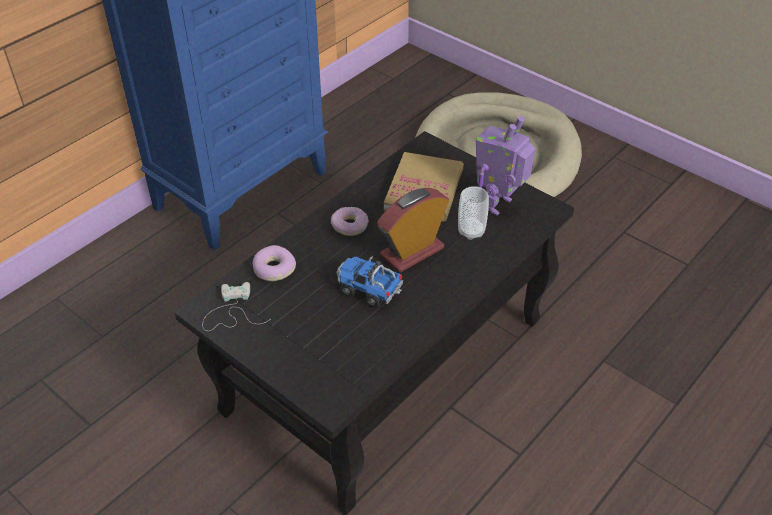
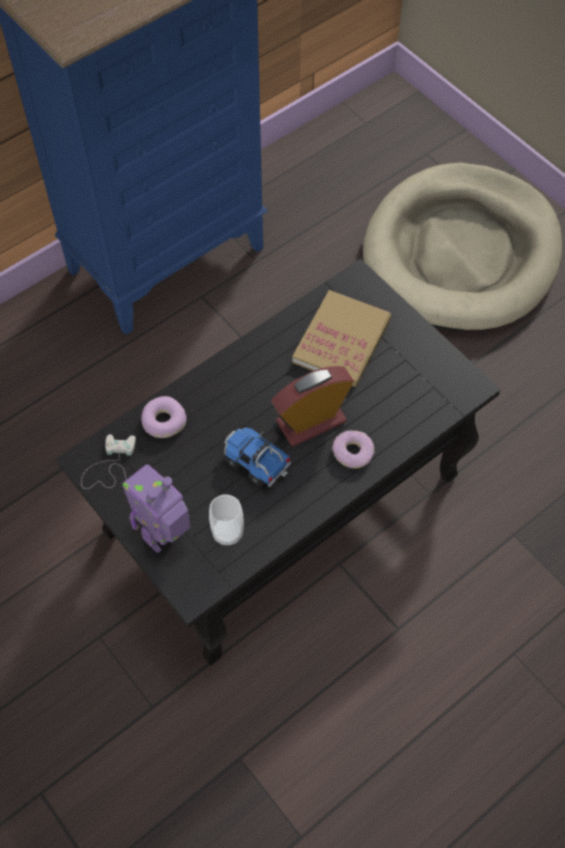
camera: 10 degrees right, 15 degrees up
(350, 225) = (252, 377): donut -> donut (353, 452)
(471, 231) = (380, 404): cup -> cup (227, 533)
(498, 205) = (418, 373): toy robot -> toy robot (165, 536)

